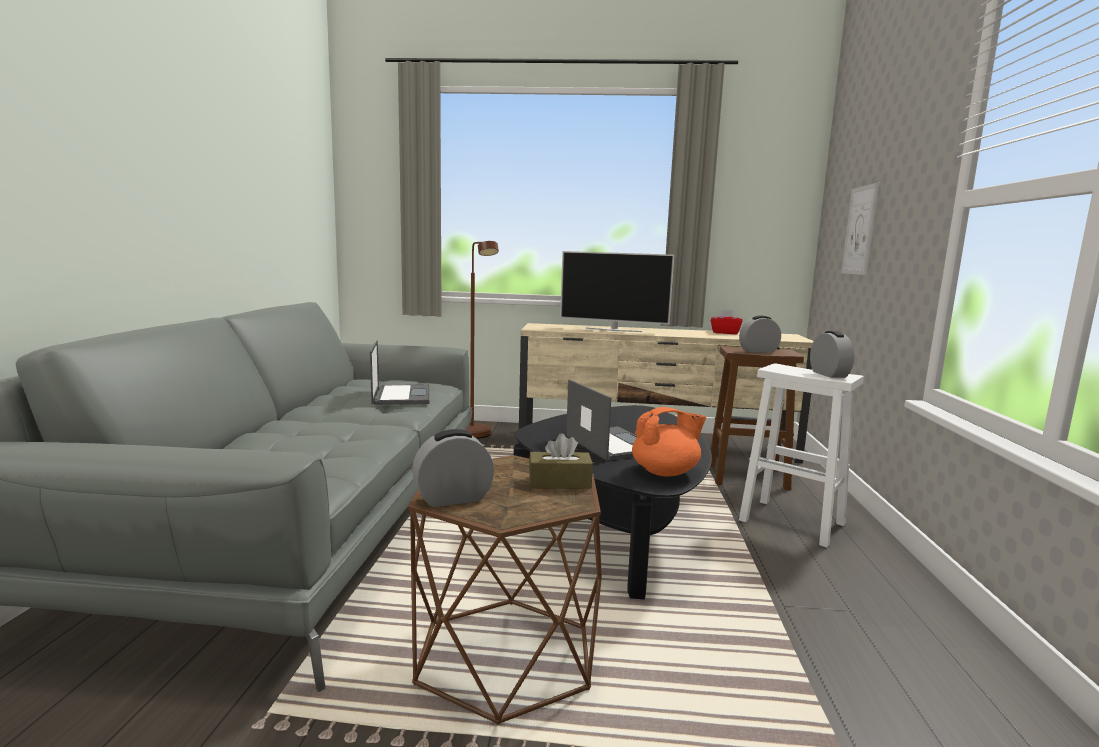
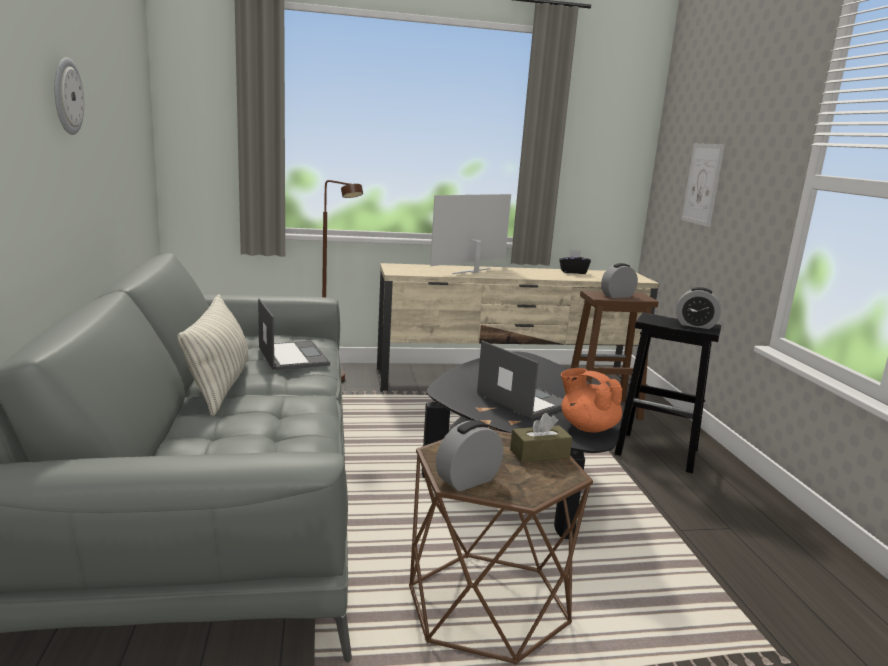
camera: 15 degrees left, 5 degrees up
(204, 153) = (66, 96): none -> wall clock
(312, 414) = (219, 386): none -> pillow
(613, 330) = (472, 271): television -> television turned 135 degrees clockwise
(666, 472) = (587, 427): orange teapot -> orange teapot turned 105 degrees counterclockwise
(724, 333) = (573, 272): red tissue box -> black tissue box
(793, 522) = (658, 452): white stool -> black stool
(829, 374) = (695, 325): alarm clock -> alarm clock turned 135 degrees clockwise

